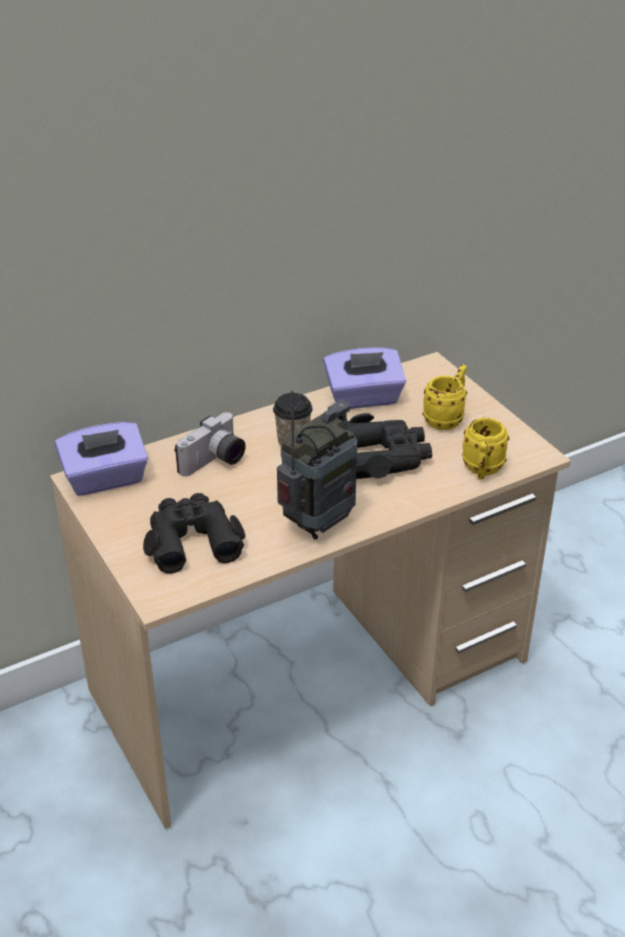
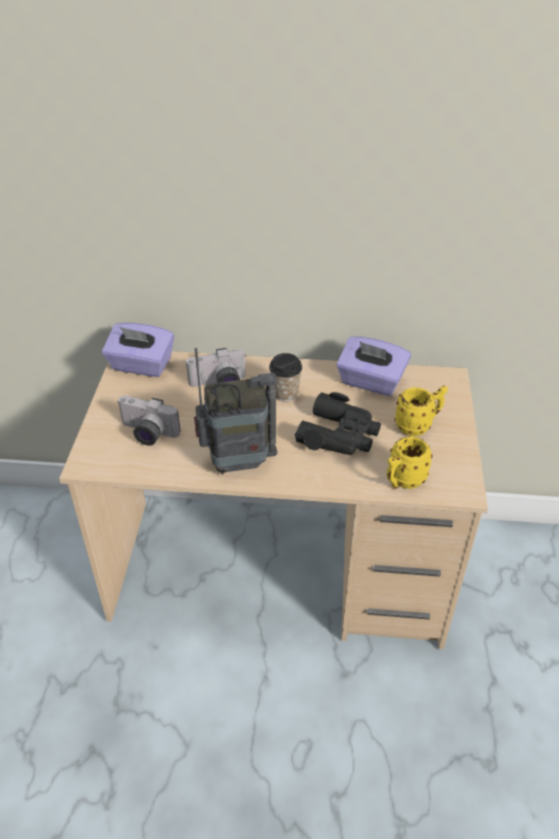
camera: 35 degrees right, 5 degrees up
(192, 540) = (146, 434): black binoculars -> camera

